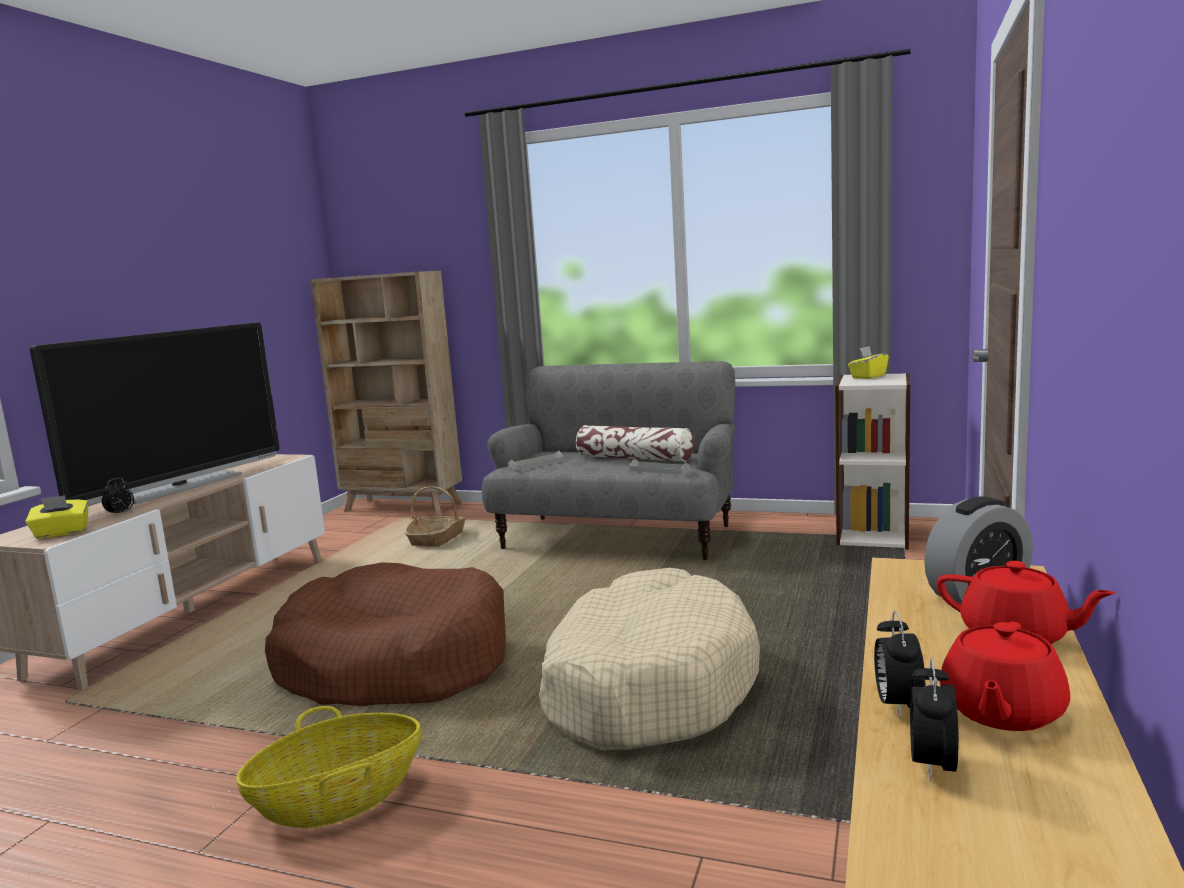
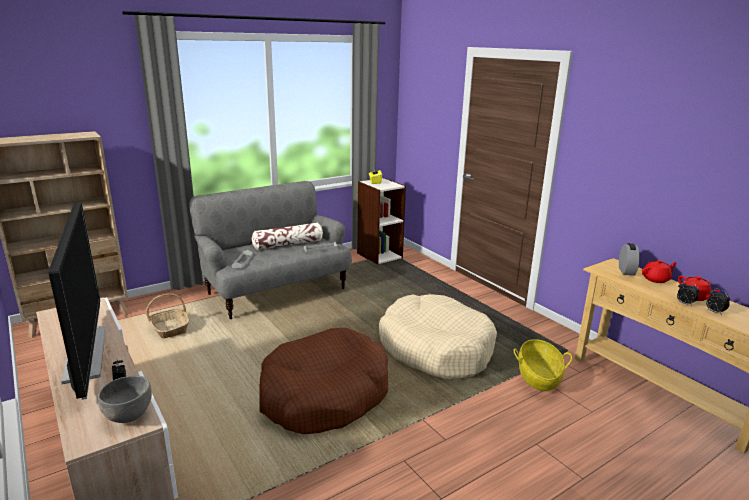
camera: 55 degrees left, 10 degrees up
(61, 533) = (129, 415): yellow tissue box -> grey bowl
(339, 799) = (438, 447): basket -> basket (538, 377)

